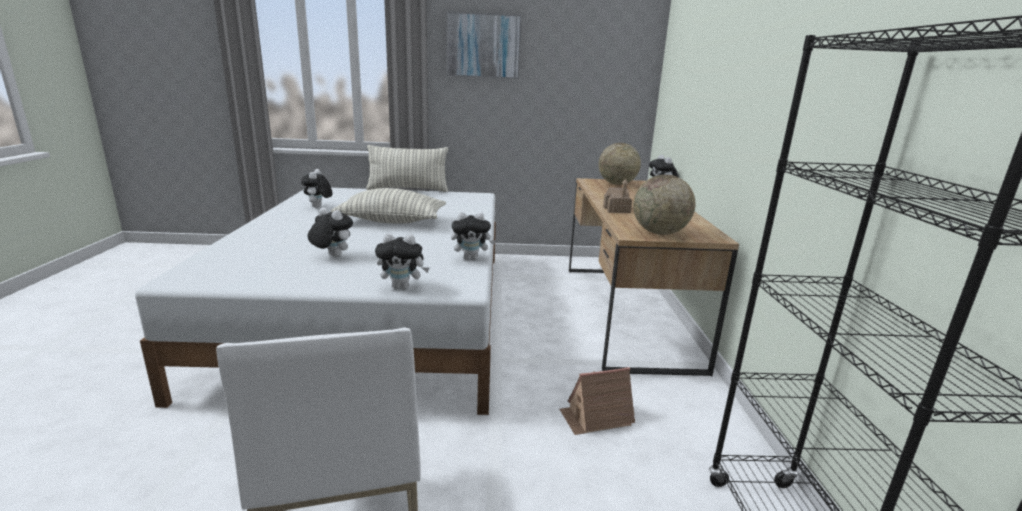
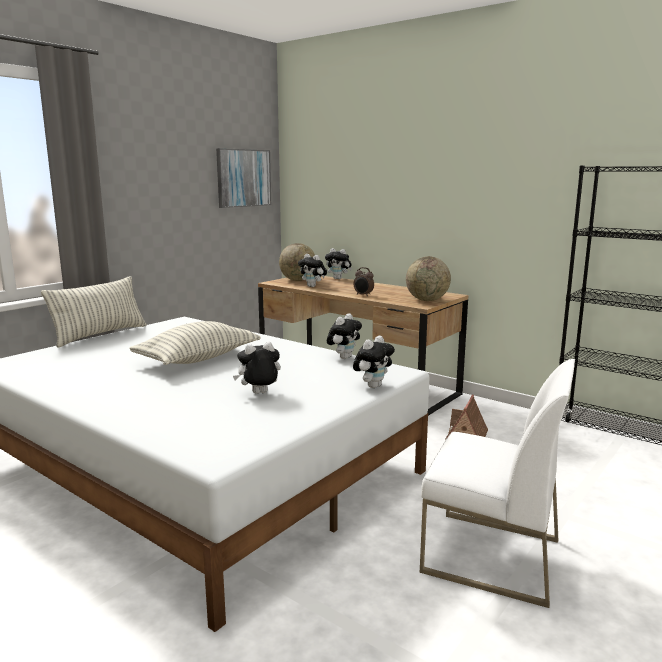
camera: 50 degrees left, 5 degrees down
(318, 207) = (77, 374): plush toy -> plush toy (313, 286)
(483, 46) = (142, 160): picture -> picture (243, 178)
(616, 210) = (363, 295): toy house -> alarm clock

